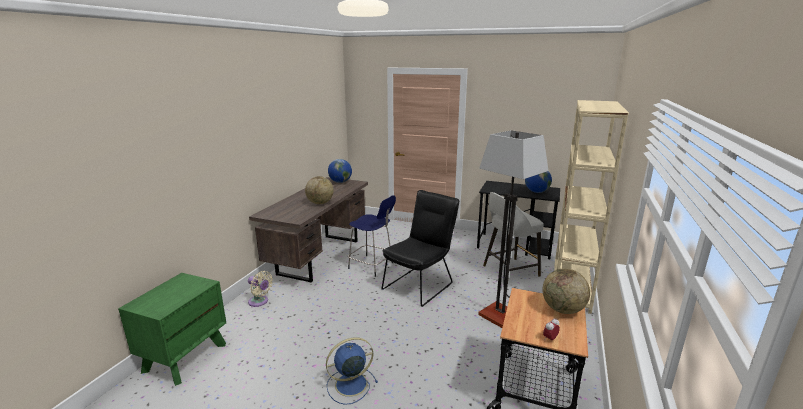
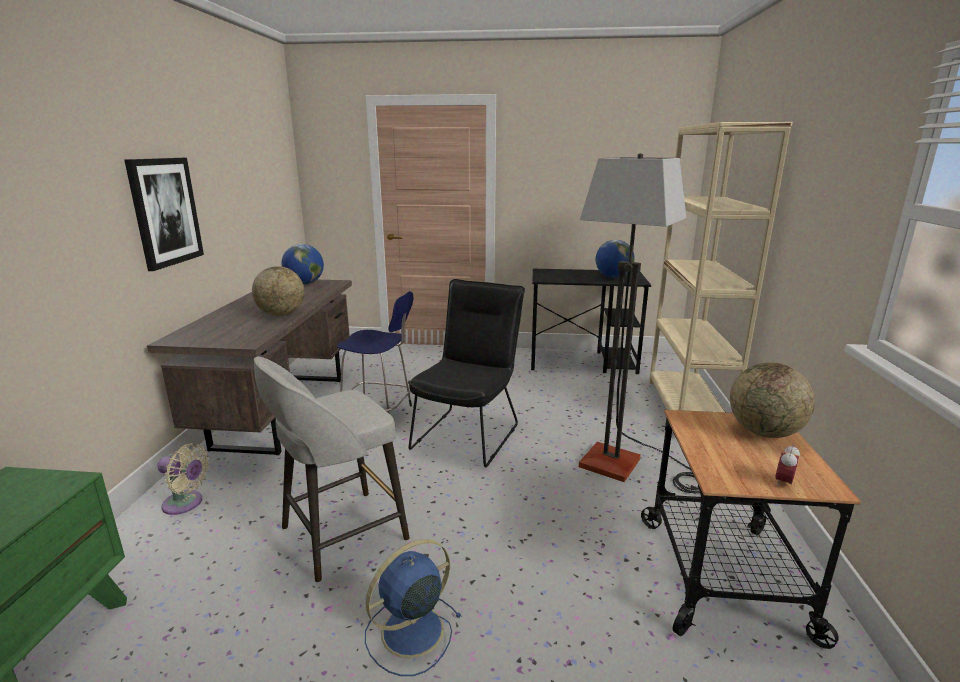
camera: 15 degrees left, 0 degrees up
(264, 145) = (165, 212): none -> picture
(509, 271) = (592, 396): grey stool -> grey stool (340, 535)

